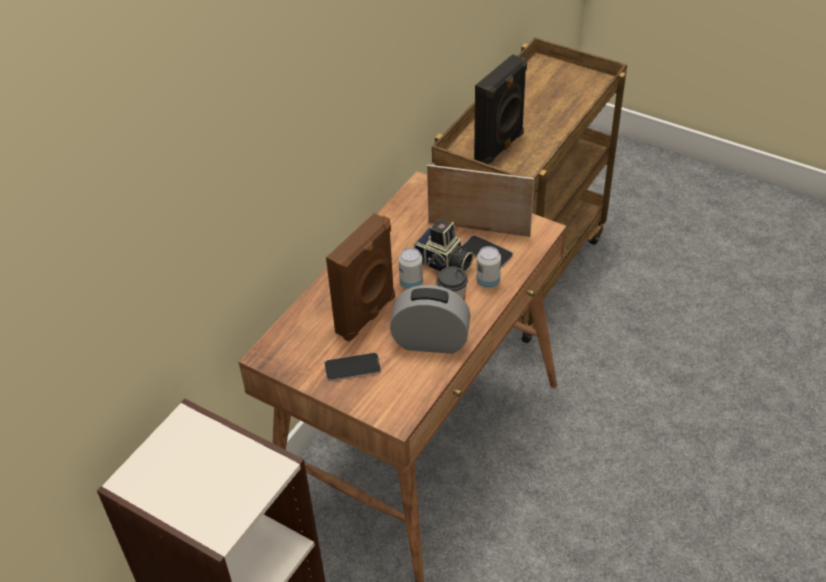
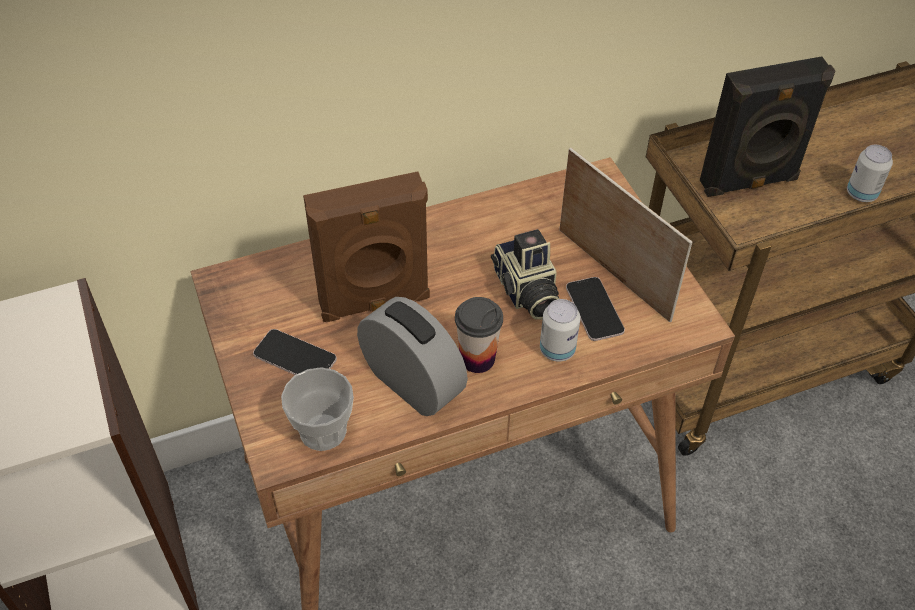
camera: 35 degrees right, 5 degrees up
(408, 392) = (323, 431): none -> cup
(411, 283) = (463, 294): can -> can (861, 194)

